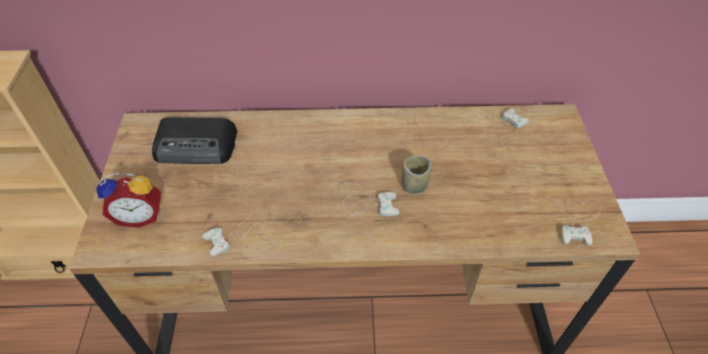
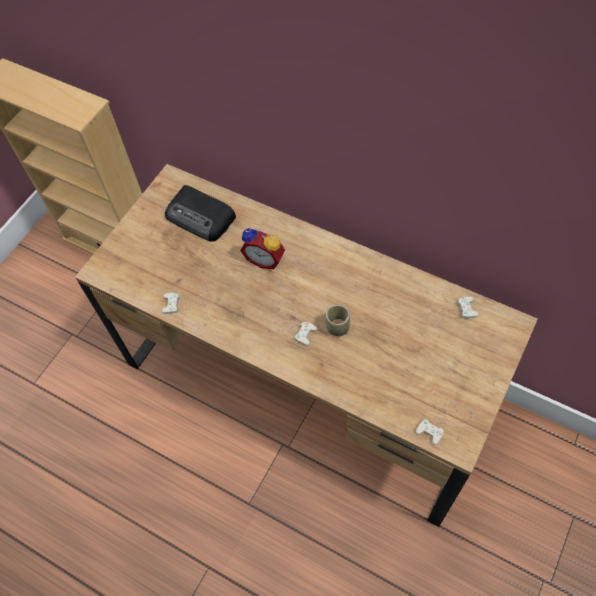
camera: 35 degrees right, 10 degrees up
(140, 215) = (135, 258): alarm clock -> alarm clock (265, 259)

